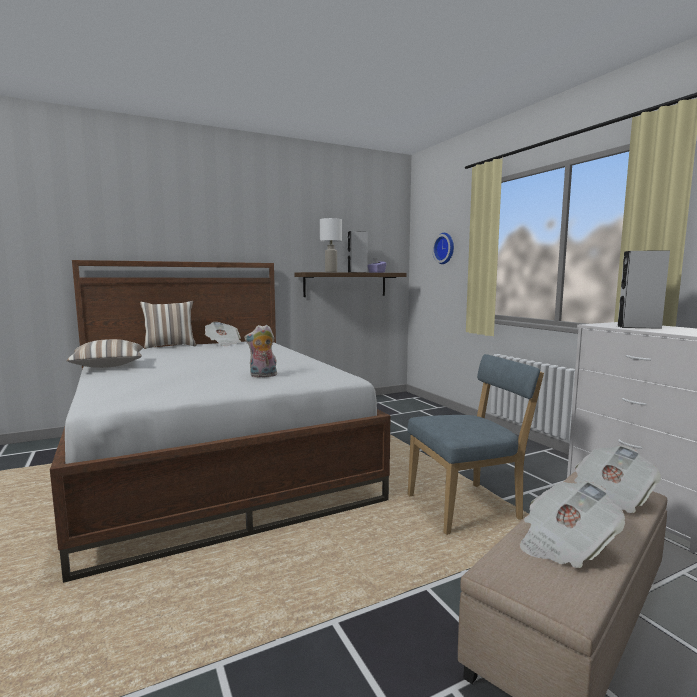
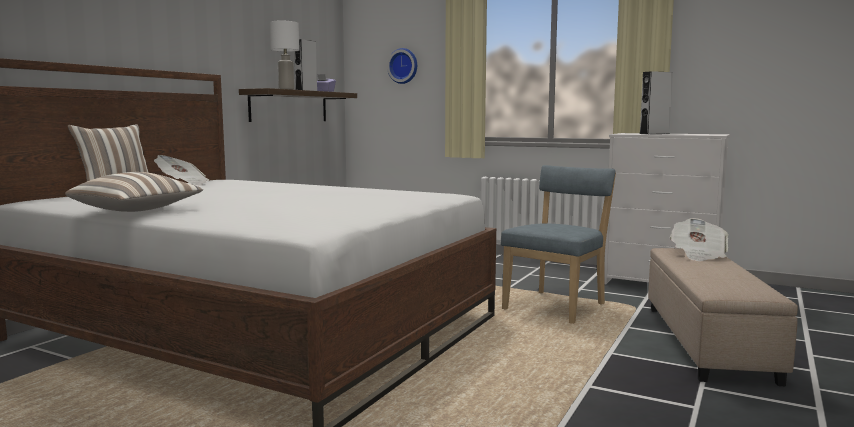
camera: 35 degrees left, 0 degrees up
(262, 376) = (372, 200): plush toy -> none
(564, 545) = (721, 277): newspaper -> none

